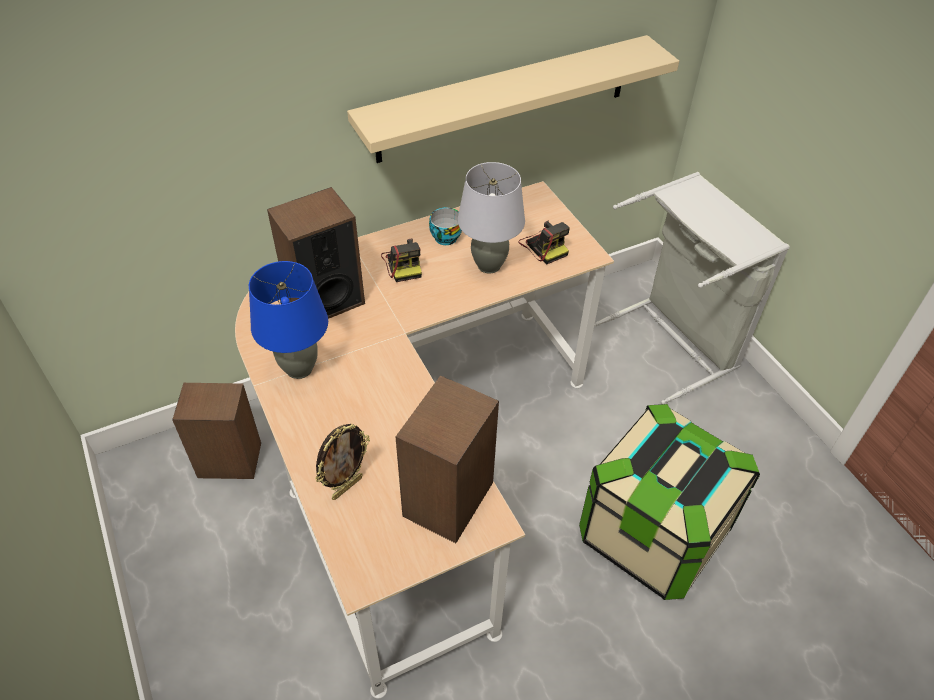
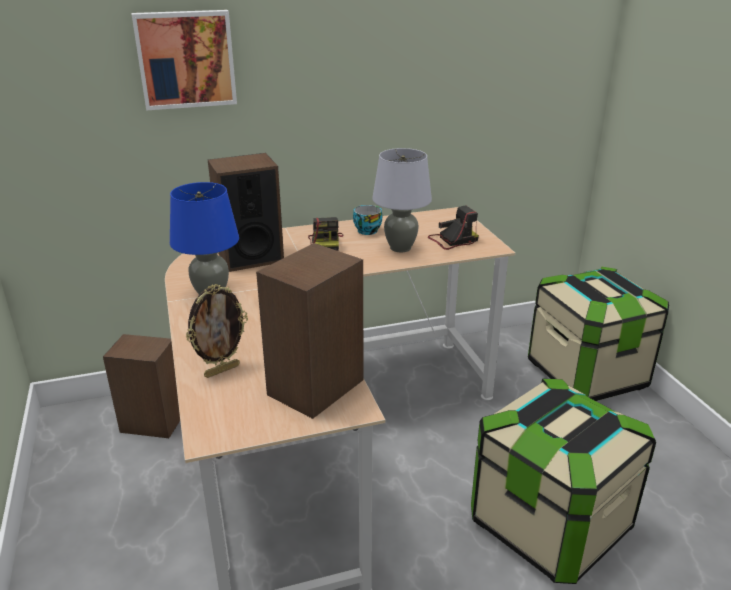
camera: 10 degrees right, 20 degrees down
(219, 83) = (186, 59): none -> picture
(504, 99) = (426, 122): beige shelf -> none
(543, 246) = (452, 240): camera -> camera turned 90 degrees counterclockwise
(675, 341) = (586, 374): grey laundry basket -> storage box

